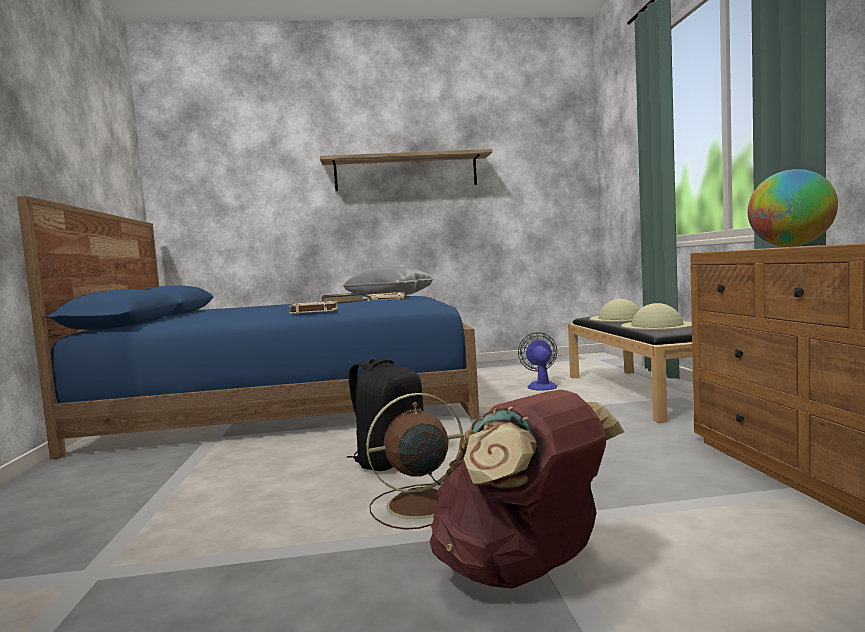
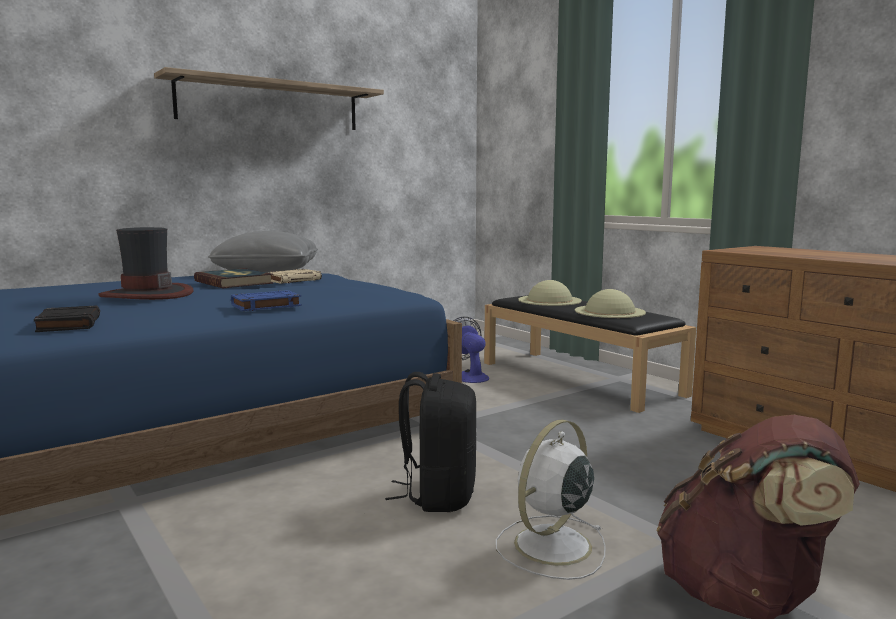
camera: 30 degrees left, 5 degrees up
(189, 320) = (69, 324): none -> black book
(271, 308) = (147, 295): none -> hat
(313, 311) = (265, 306): beige book -> blue book
(416, 505) = (550, 546): brown fan -> white fan
(791, 246) = (785, 250): globe -> none

